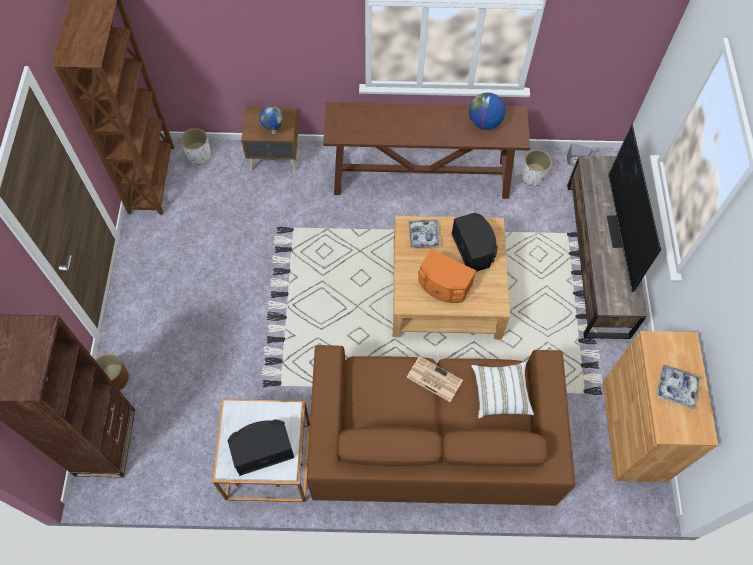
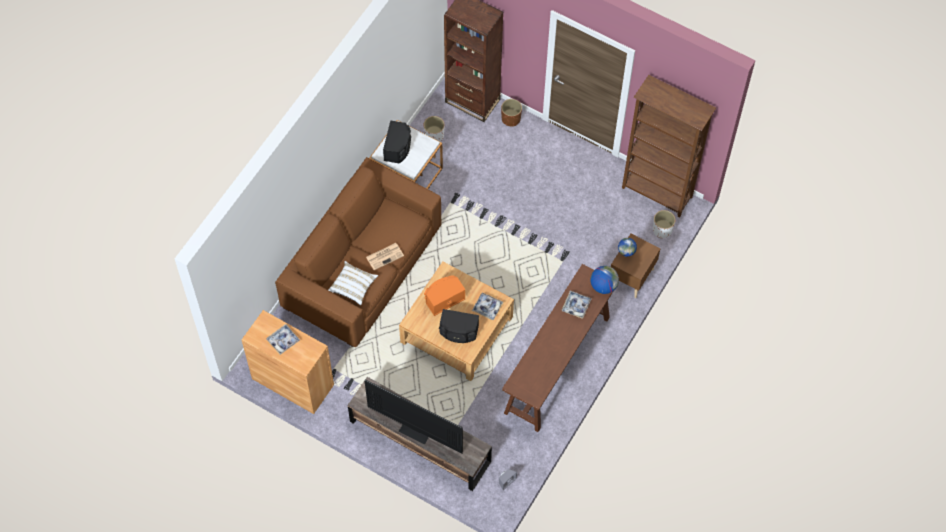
camera: 120 degrees right, 0 degrees up
(381, 125) = (576, 306): none -> tray
(484, 123) = (540, 372): globe -> globe (603, 286)
(533, 177) = (512, 442): white planter -> white planter (434, 136)

